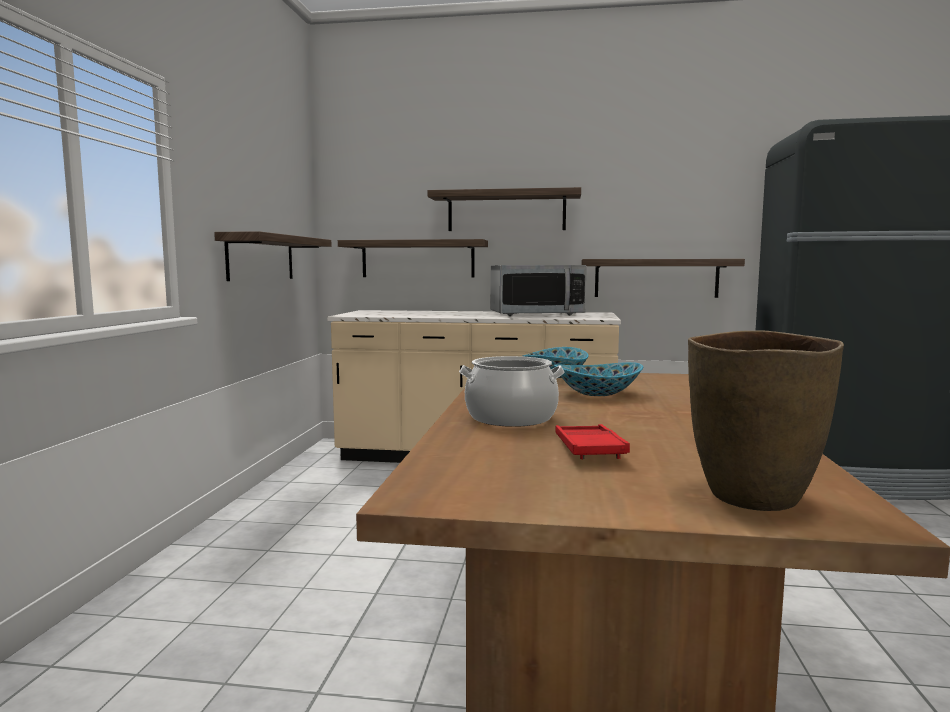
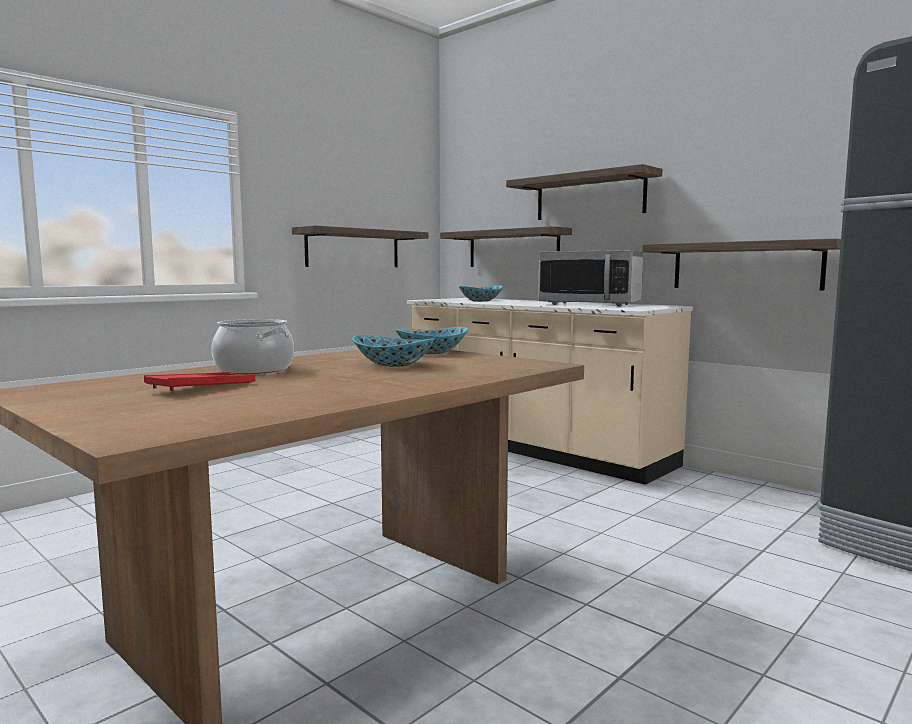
camera: 35 degrees right, 0 degrees up
(413, 314) = (480, 301): none -> bowl
(753, 497) = (141, 419): brown vase -> none

